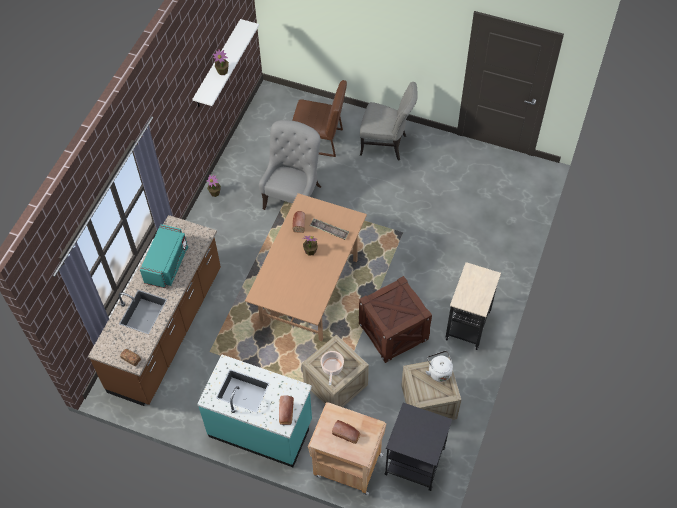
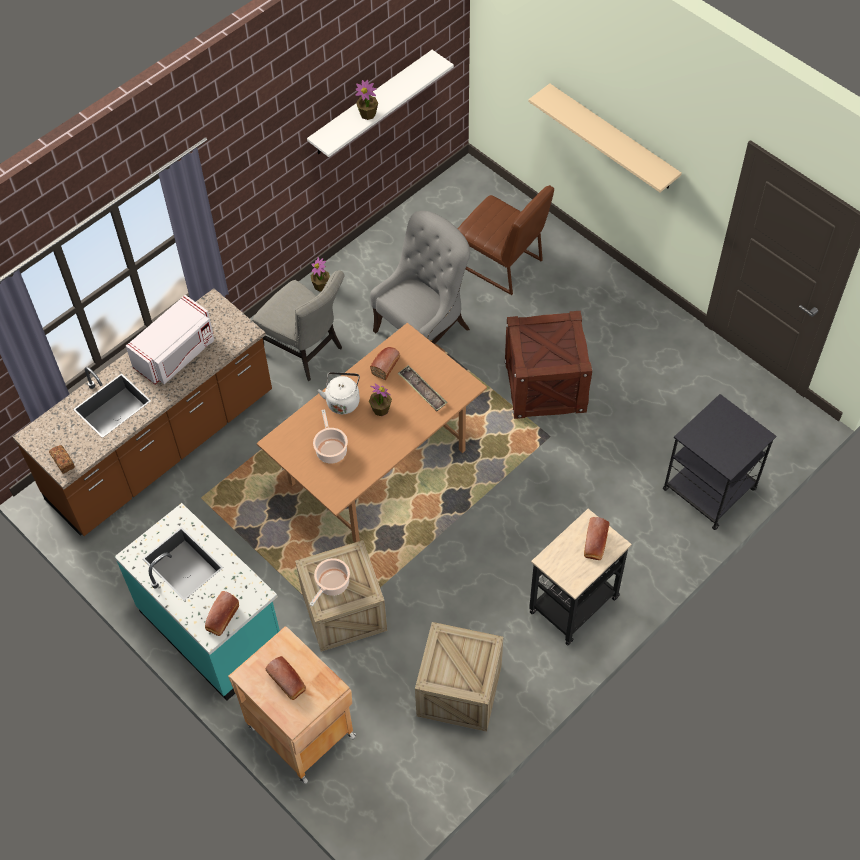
camera: 25 degrees right, 0 degrees up
(167, 264) = (176, 354): turquoise microwave -> white microwave
(293, 286) = (331, 449): none -> cooking pot
(374, 38) = (612, 137): none -> beige shelf
(386, 145) = (593, 304): grey chair -> grey chair (306, 351)
(393, 331) = (462, 571): crate -> crate (545, 386)
(414, 462) = (394, 766): black cart -> black cart (708, 490)
(439, 371) = (477, 650): white kettle -> white kettle (343, 401)
(480, 281) = (595, 544): none -> bread

